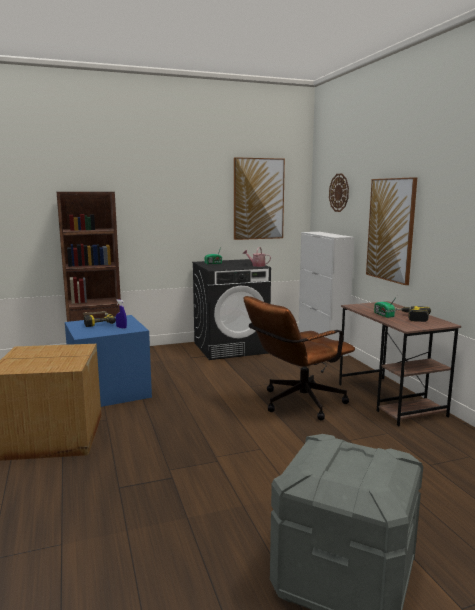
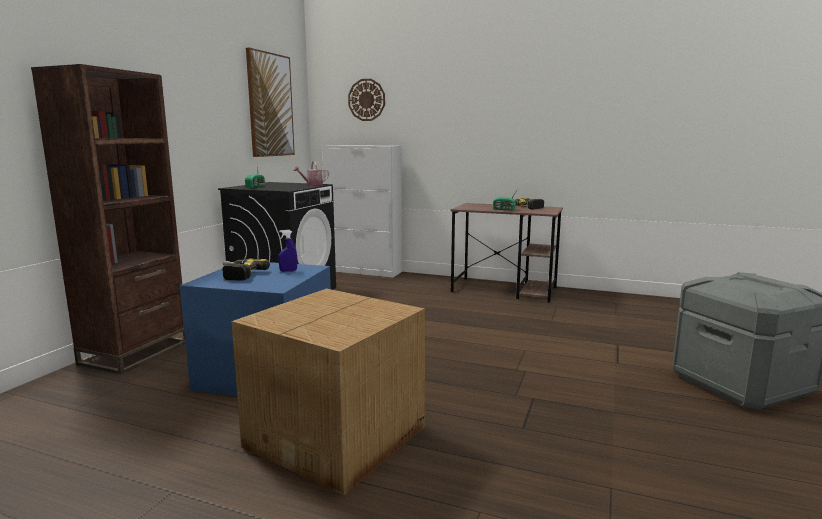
camera: 50 degrees left, 0 degrees up
(296, 404) = (462, 313): brown office chair -> none
(391, 230) = (458, 134): picture -> none

